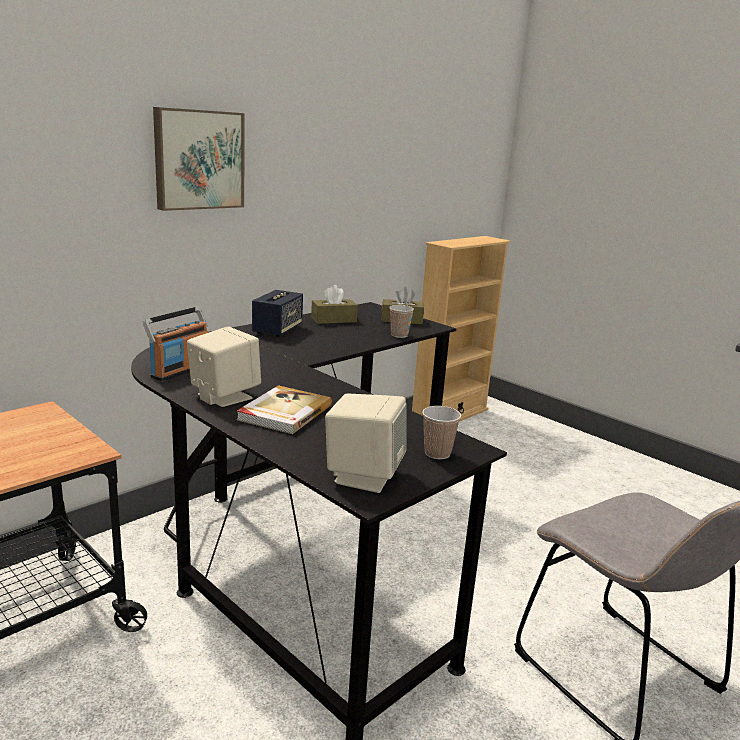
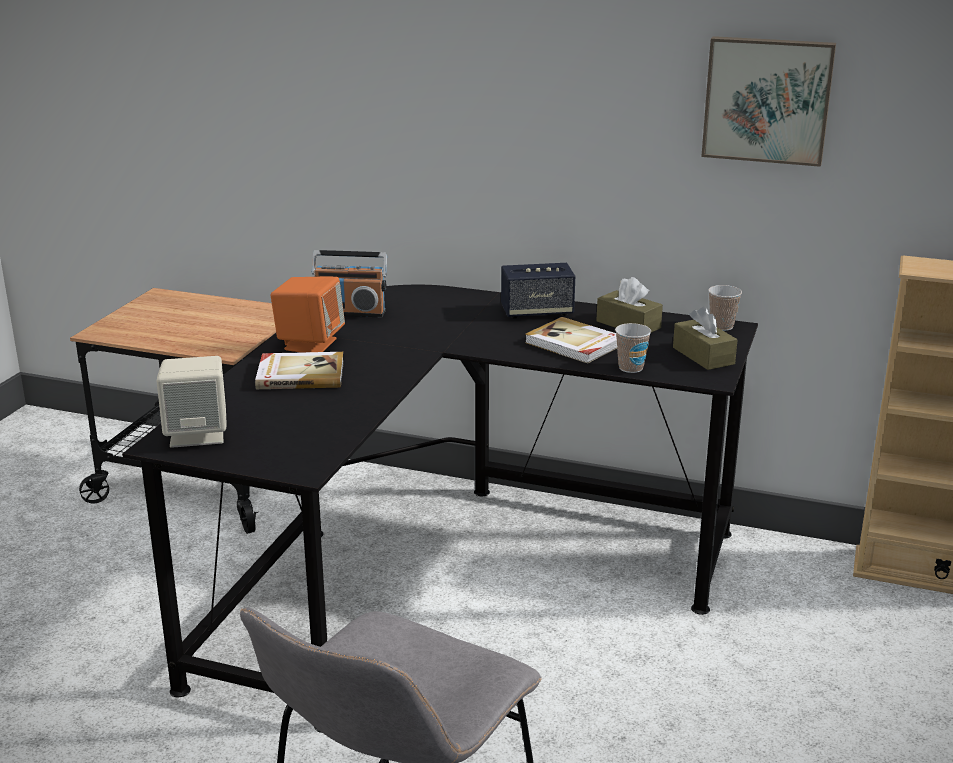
camera: 65 degrees right, 5 degrees up
(198, 159) = (481, 90): picture -> picture (767, 100)
(224, 396) = (310, 344): beige speaker -> orange speaker
(345, 336) = (574, 344): none -> book
(437, 453) = (276, 455): cup -> cup (721, 326)

